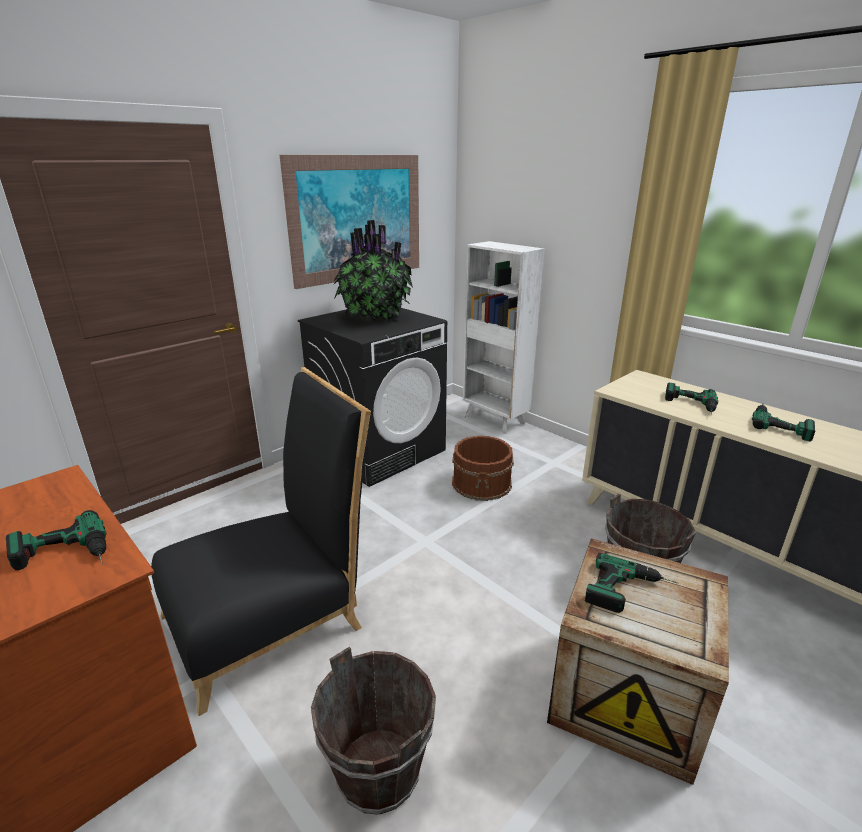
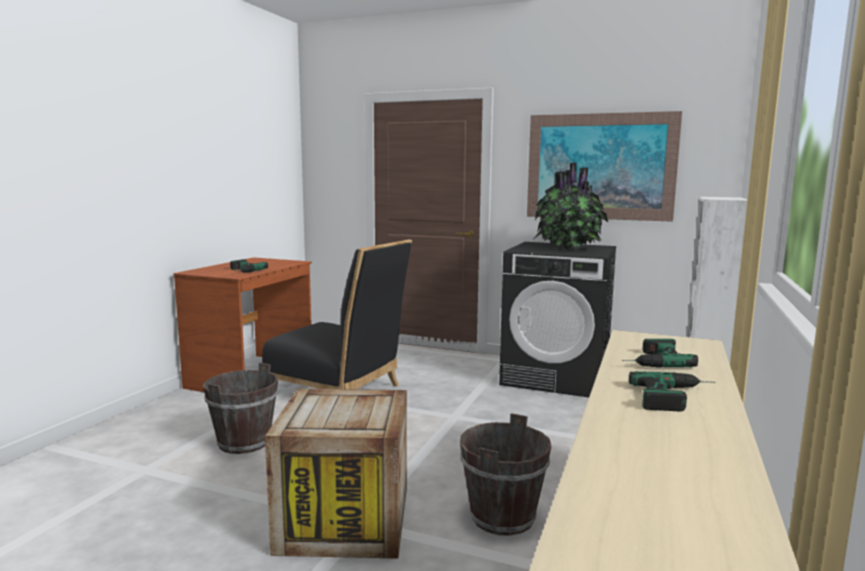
camera: 65 degrees right, 15 degrees down
(482, 483) = (568, 423): brown bucket -> none
(630, 592) = (346, 404): power drill -> none

